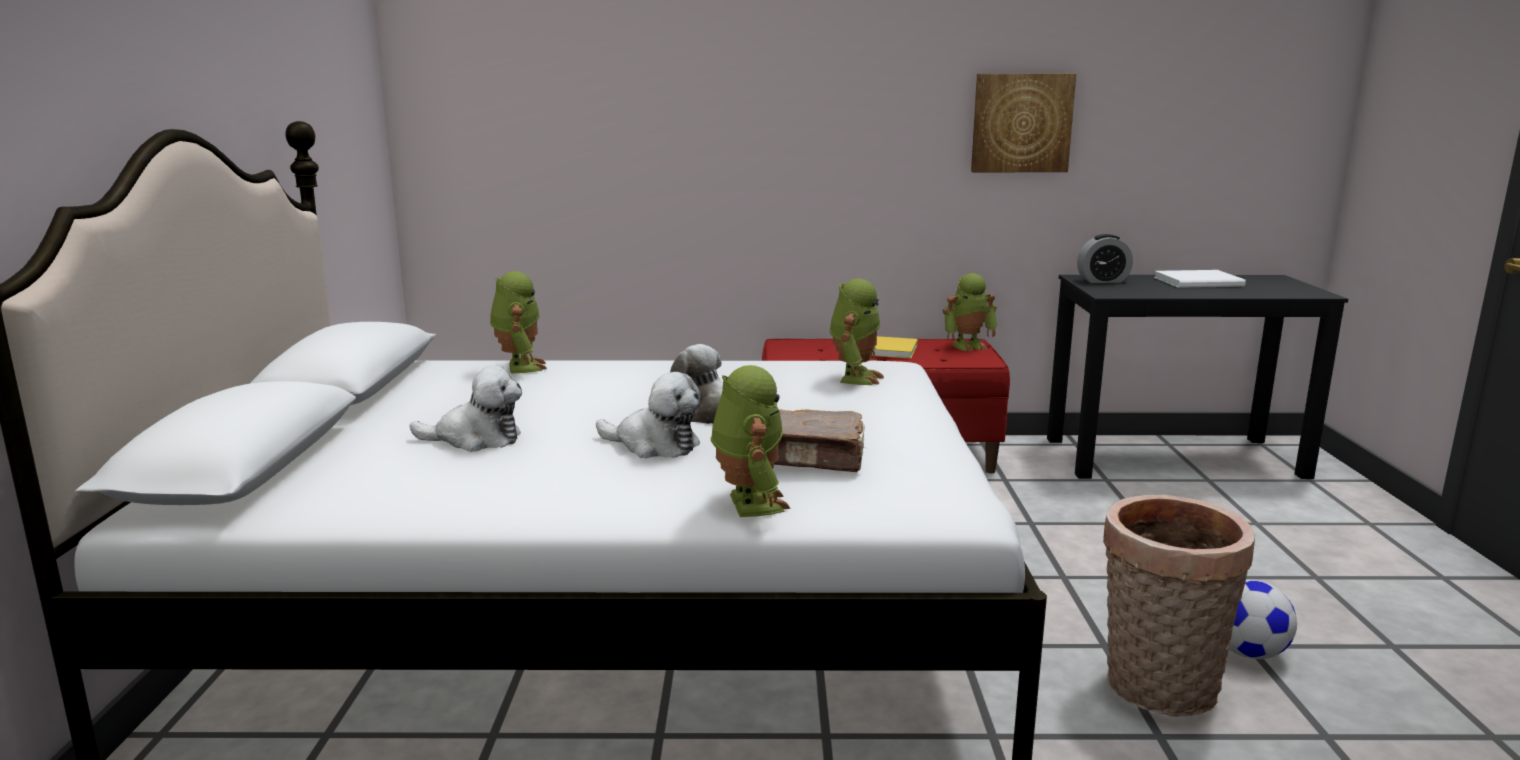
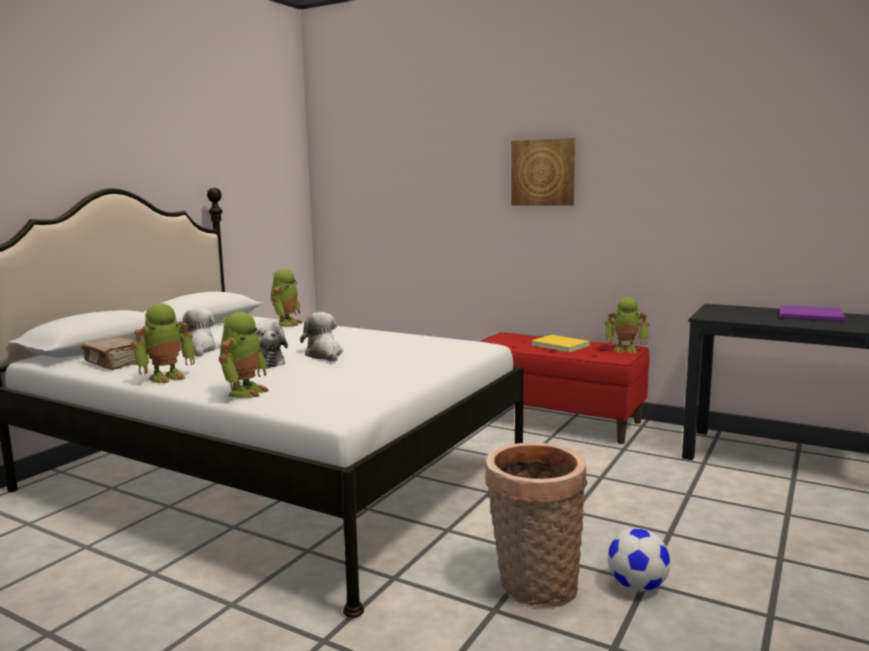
camera: 30 degrees right, 5 degrees down
(476, 439) = (200, 350): plush toy -> plush toy turned 135 degrees counterclockwise
(815, 459) = (315, 378): brown book -> brown book (114, 363)
(855, 378) = (440, 347): toy robot -> toy robot (167, 377)
(1021, 123) = (675, 189): picture -> picture (543, 172)
(1102, 281) = (727, 309): alarm clock -> none
(1201, 282) = (812, 316): white book -> purple book

